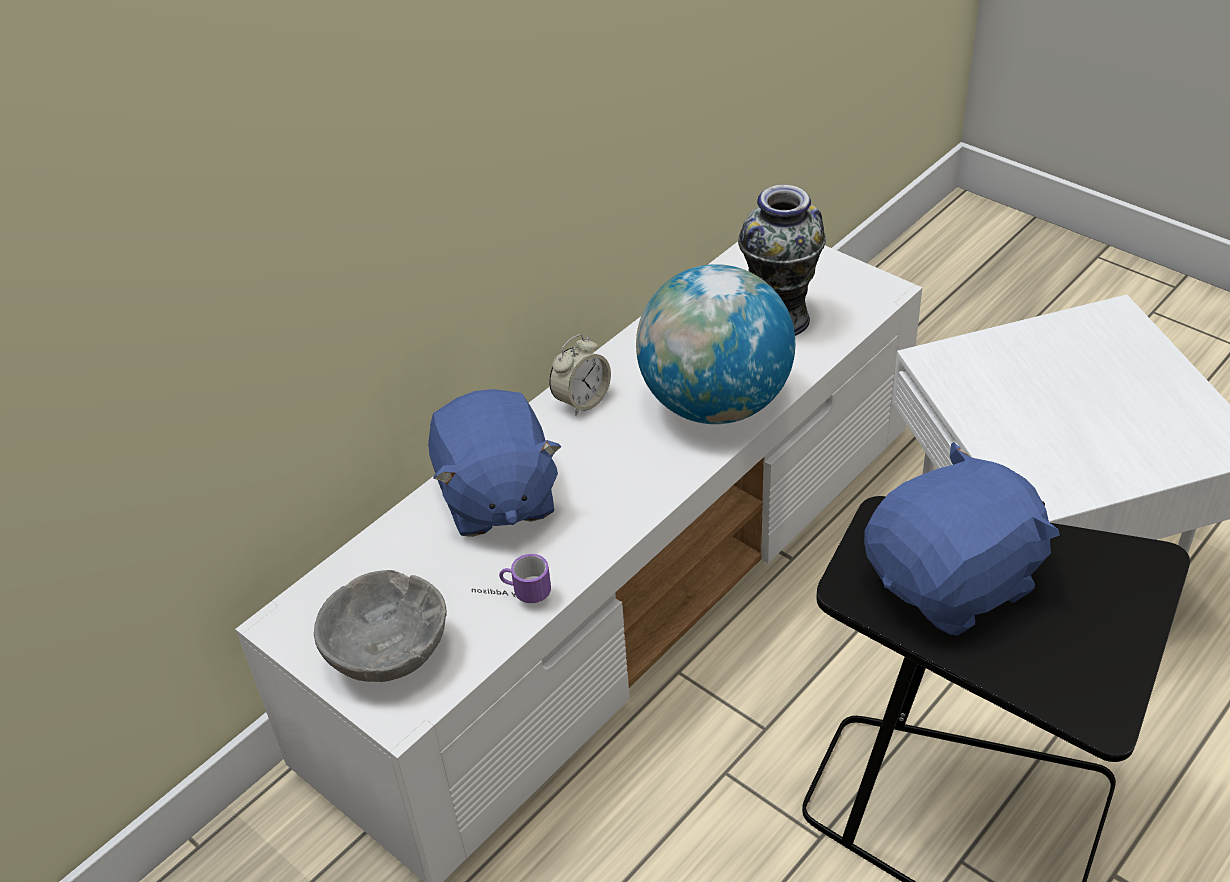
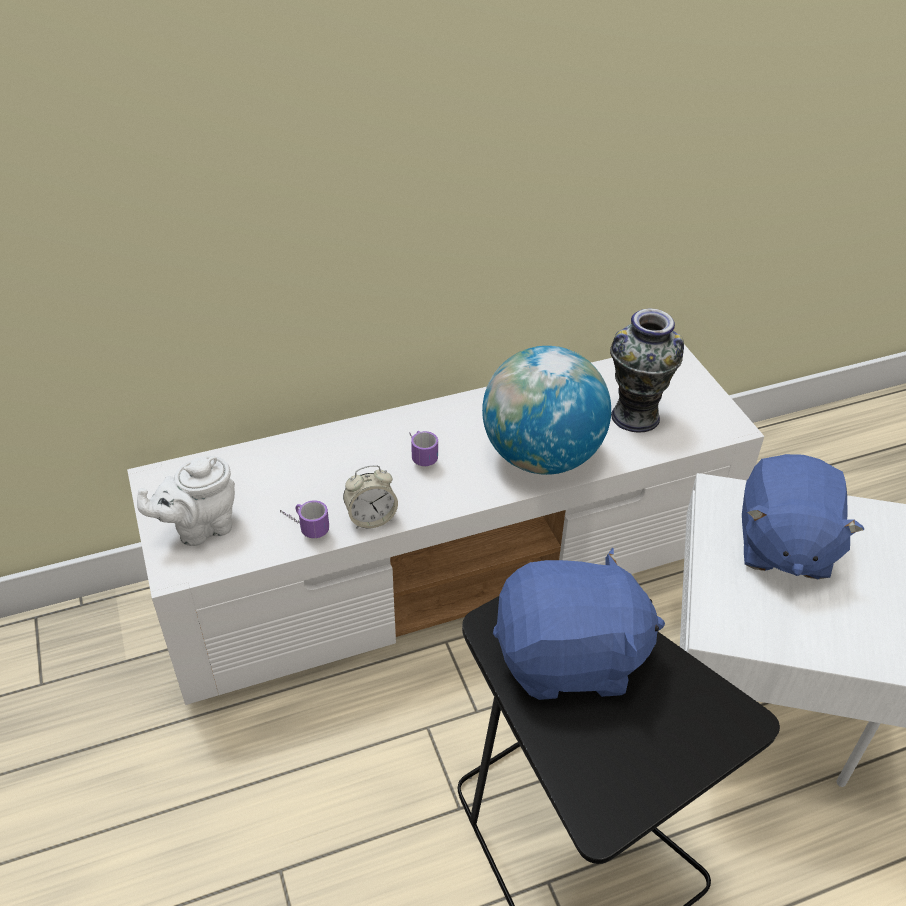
camera: 25 degrees right, 0 degrees up
(389, 653) = (200, 528): grey bowl -> white teapot
(496, 497) = (345, 457): blue plush toy -> blue plush toy (783, 545)
(579, 457) = (419, 453): none -> mug
(582, 401) = (452, 416): alarm clock -> alarm clock (371, 518)

